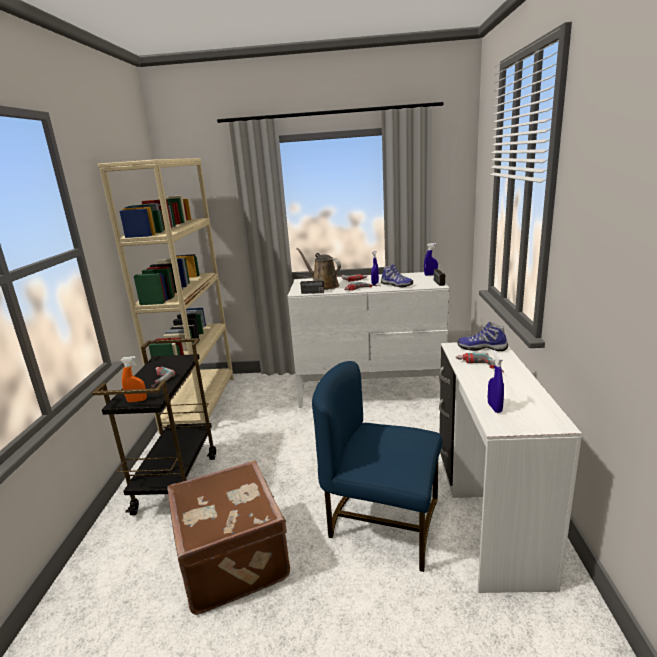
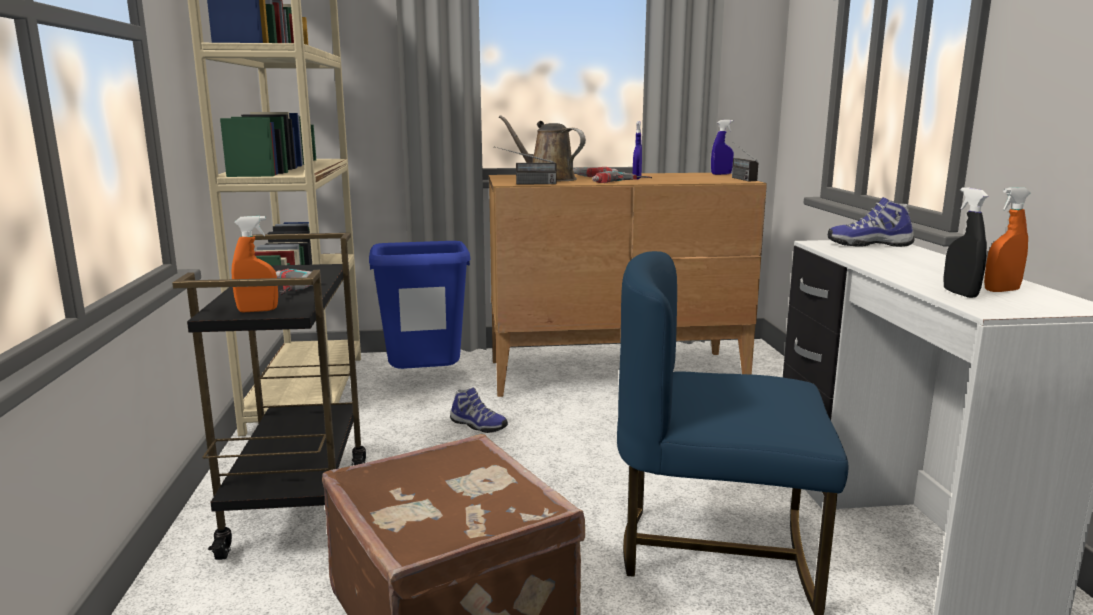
camera: 10 degrees left, 5 degrees down
(262, 397) = (424, 383): none -> blue trash can
(371, 391) = (616, 373): white cabinet -> brown cabinet
(396, 285) = (674, 180): shoe -> shoe (477, 425)
(478, 367) = (884, 260): power drill -> none
(494, 408) = (960, 293): blue spray bottle -> black spray bottle
(522, 404) = (1001, 290): none -> orange spray bottle

